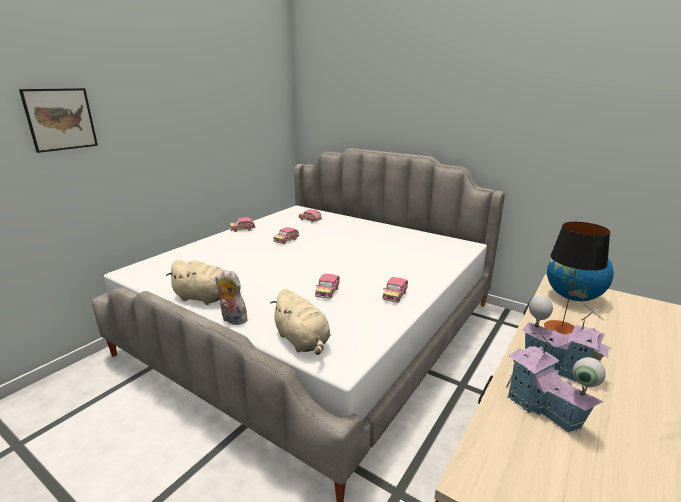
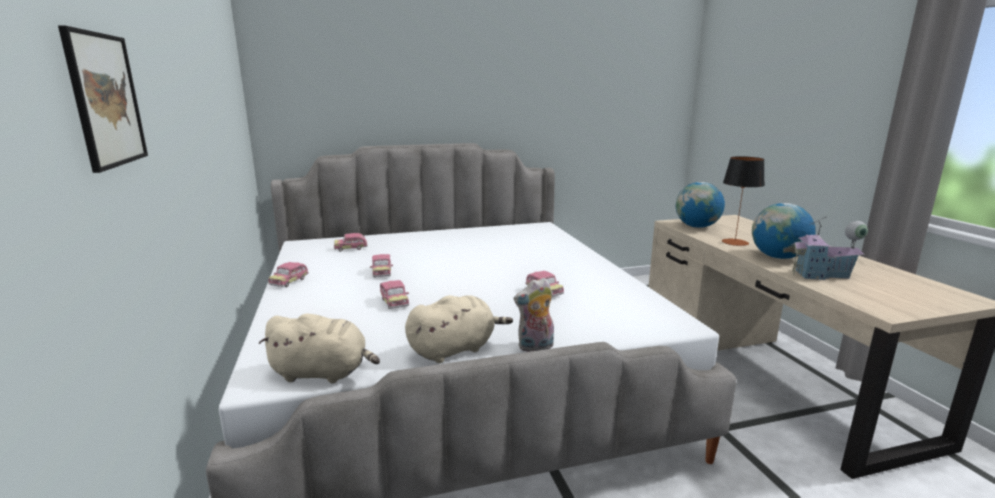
camera: 50 degrees left, 5 degrees down
(303, 341) = (625, 327): beige plush toy -> beige plush toy (323, 373)
(395, 295) = (591, 273): toy car -> toy car (394, 302)
(558, 365) = (778, 257): toy house -> globe

